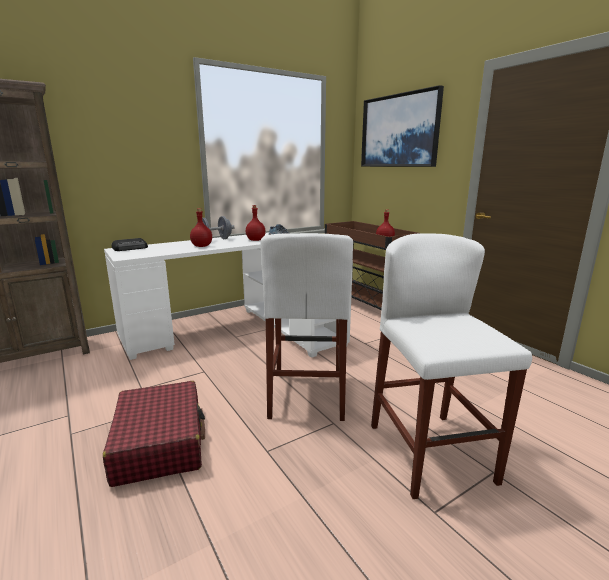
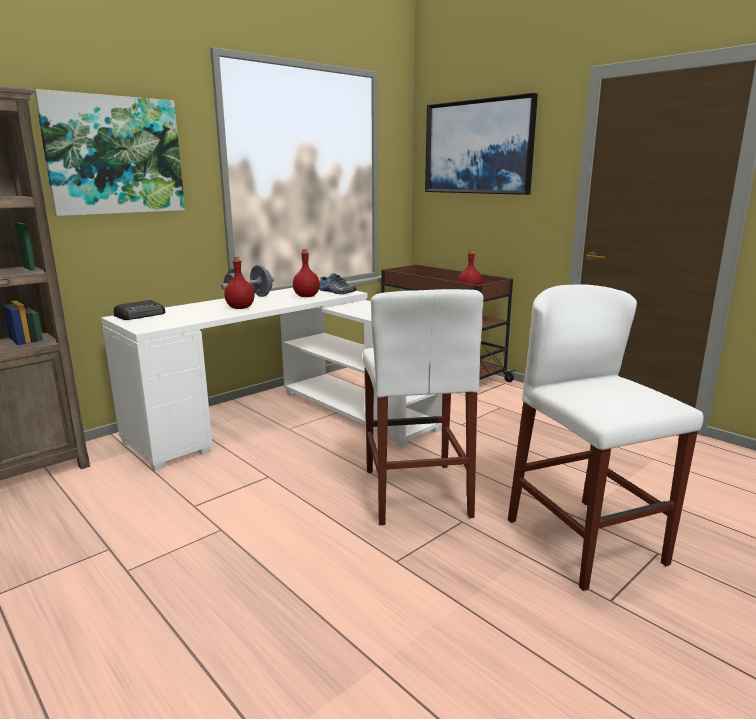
camera: 10 degrees left, 0 degrees up
(119, 135) = (115, 155): none -> picture
(160, 442) = (256, 567): red suitcase -> none

